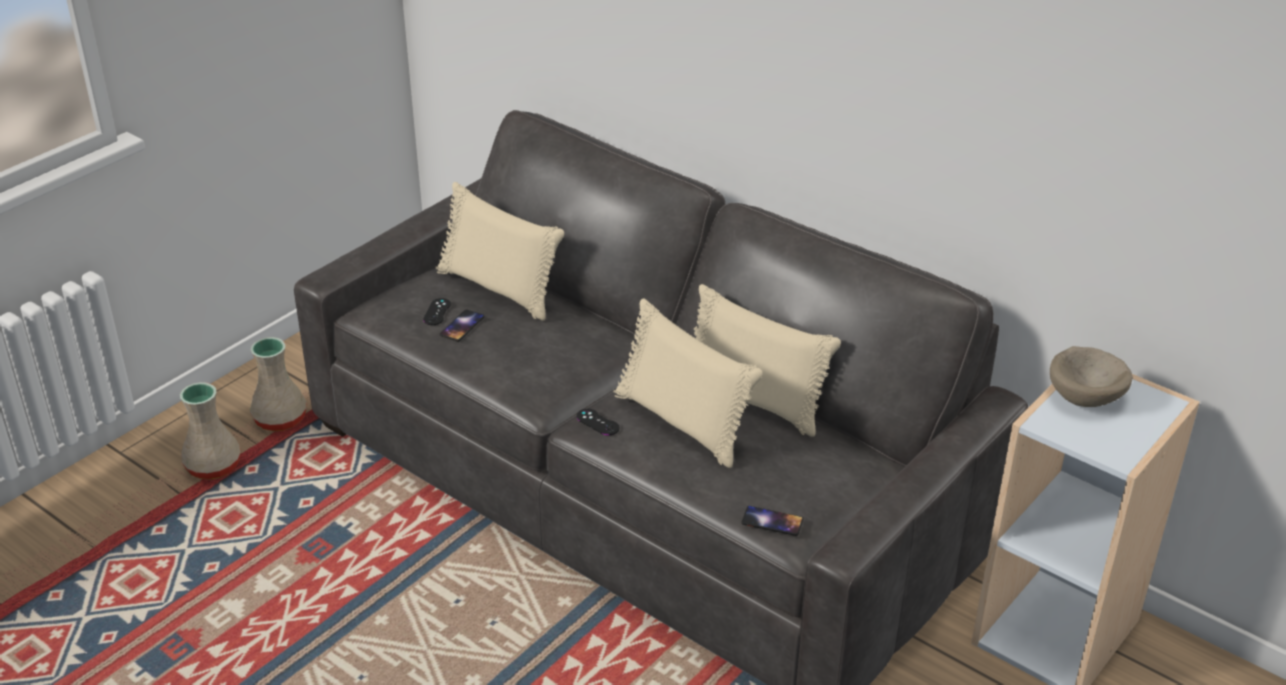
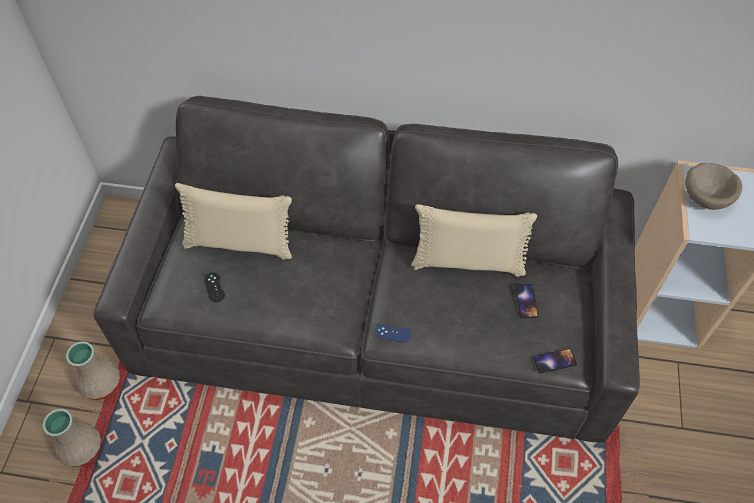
camera: 30 degrees left, 20 degrees up
(462, 326) = (242, 292): phone -> phone (526, 301)
(597, 422) = (392, 333): black game controller -> blue game controller
(683, 423) = (446, 306): beige pillow -> none

